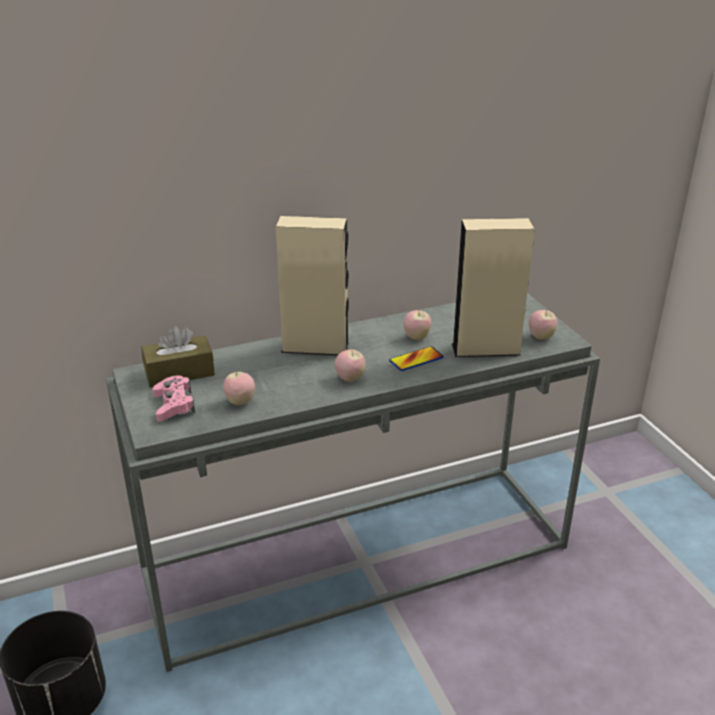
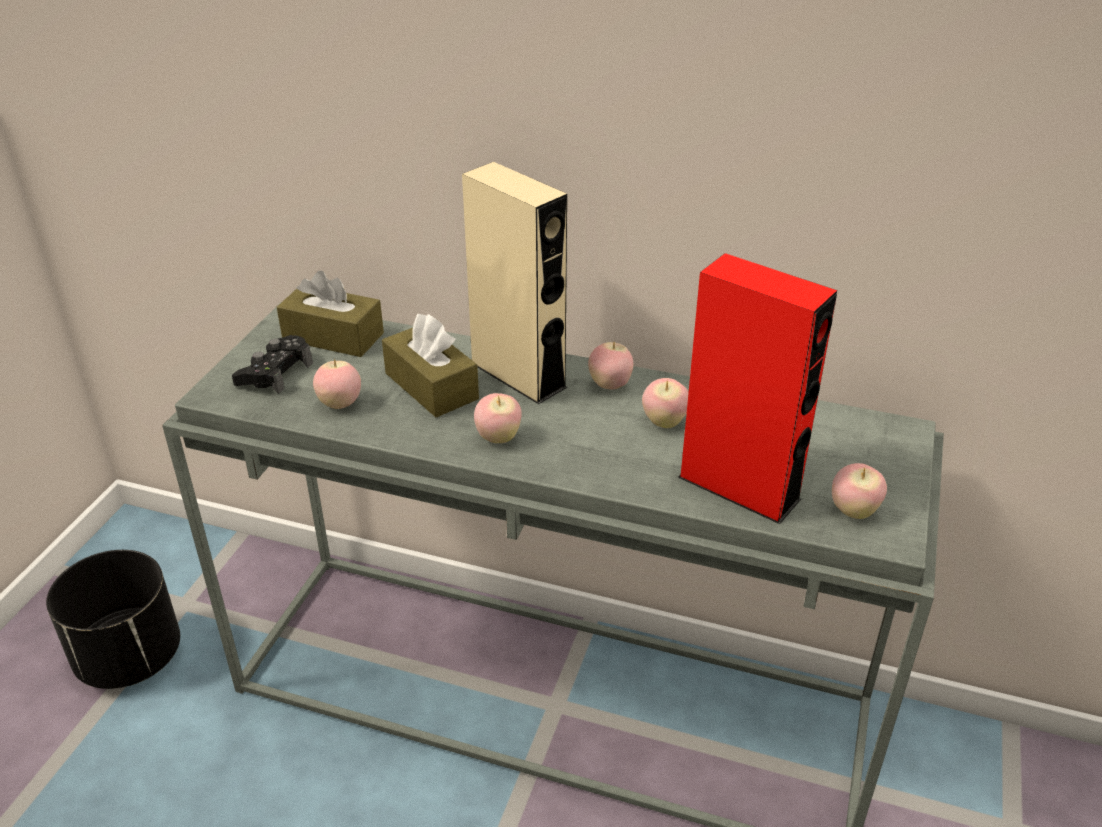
camera: 40 degrees right, 5 degrees up
(174, 405) = (275, 373): pink game controller -> black game controller
(277, 372) = (431, 386): none -> brown tissue box
(368, 332) = (610, 385): none -> apple
(416, 360) = (618, 454): phone -> none
(486, 349) = (739, 488): beige speaker -> red speaker

